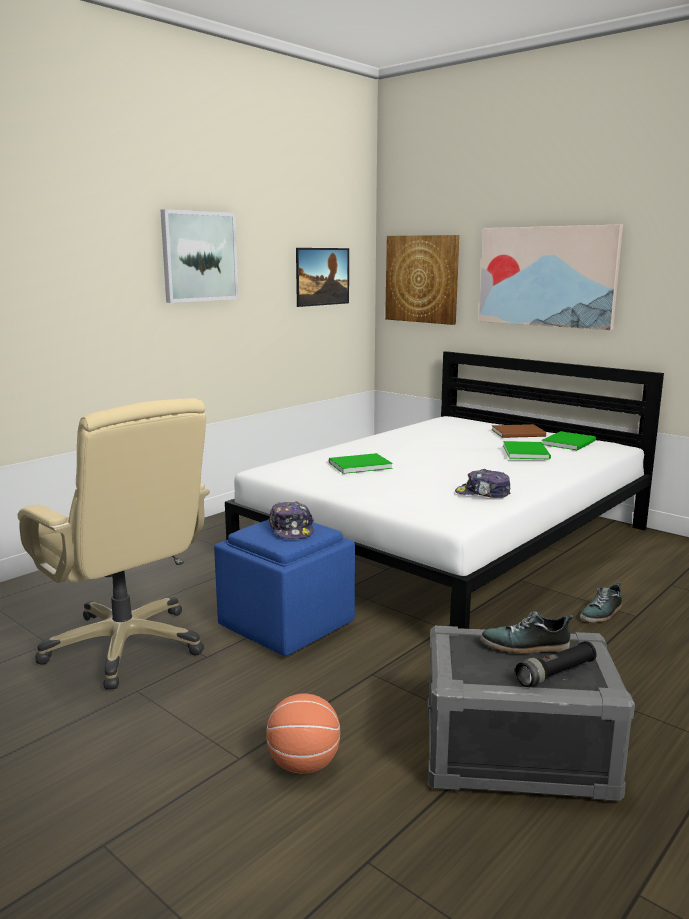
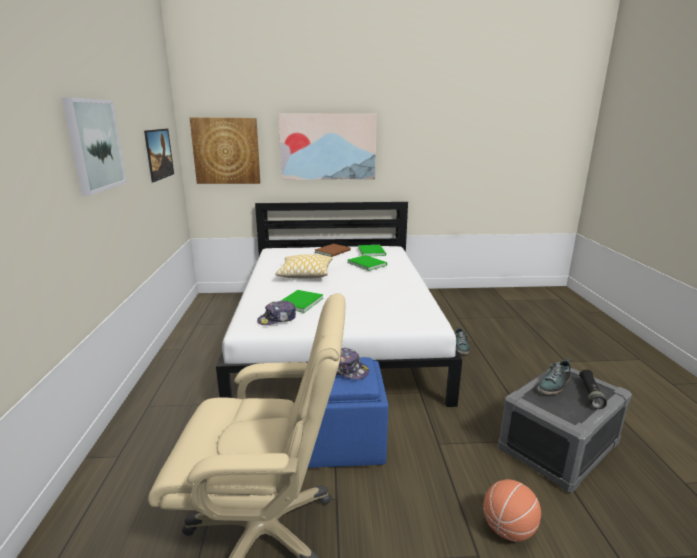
camera: 45 degrees left, 5 degrees up
(428, 445) = (305, 274): none -> pillow
(482, 494) = (404, 299): cap -> cap (277, 319)

